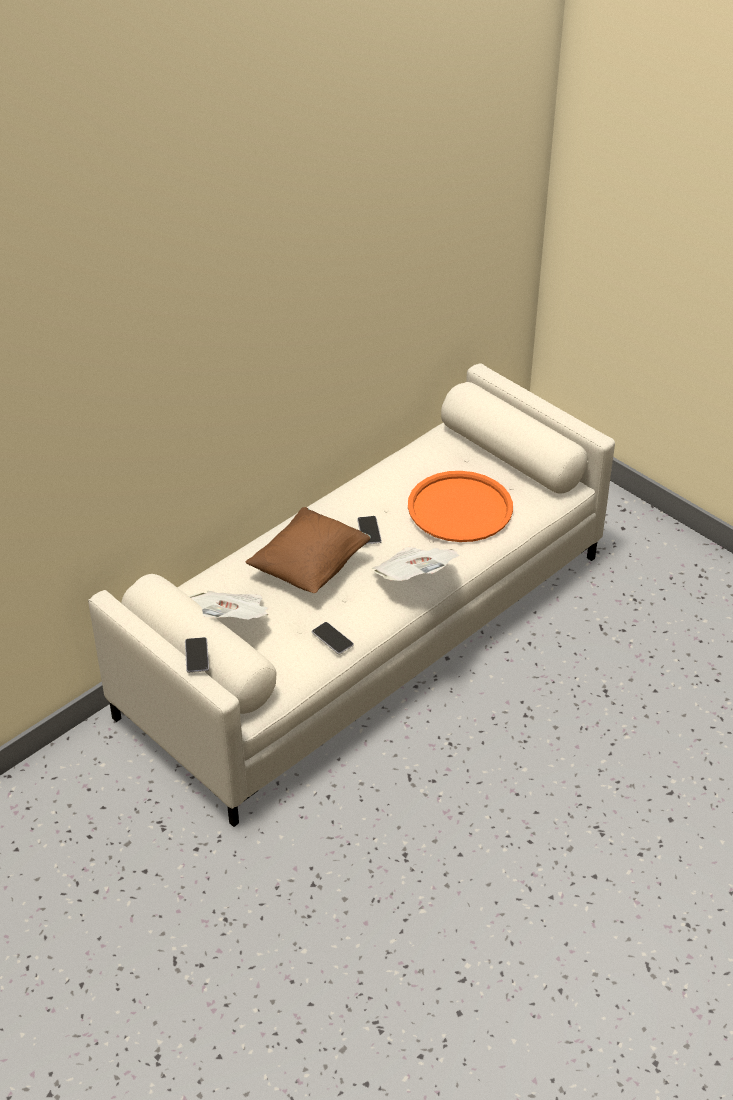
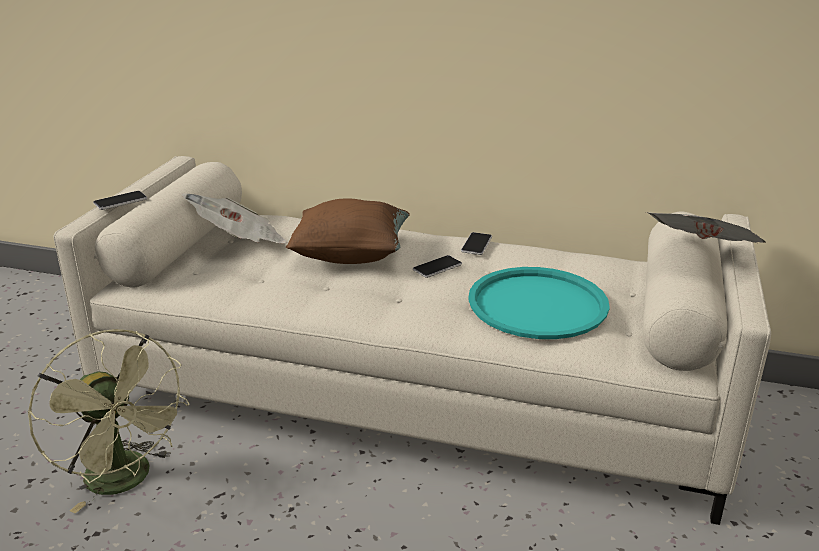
camera: 60 degrees right, 15 degrees down
(332, 639) = (253, 293): phone -> phone (476, 244)
(356, 826) = (127, 481): none -> green fan
(414, 578) = (389, 310): newspaper -> newspaper (701, 257)
(460, 508) = (537, 304): orange tray -> turquoise tray

